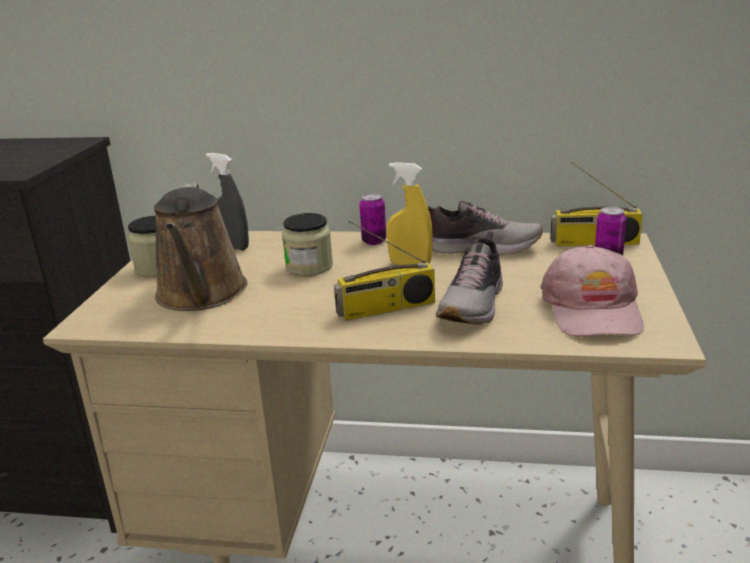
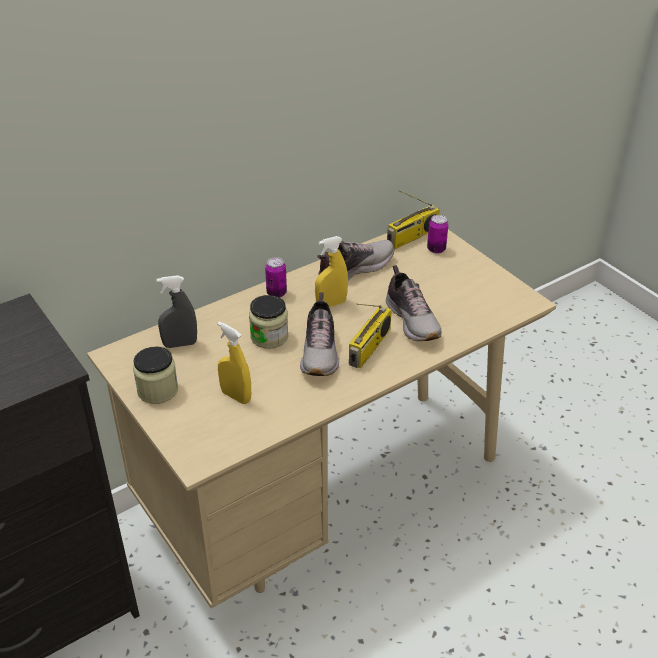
camera: 45 degrees left, 15 degrees up
(201, 295) = (236, 396): brown watering can -> yellow spray bottle
(332, 294) = (320, 352): none -> shoe
(593, 309) = (474, 294): pink cap -> none

